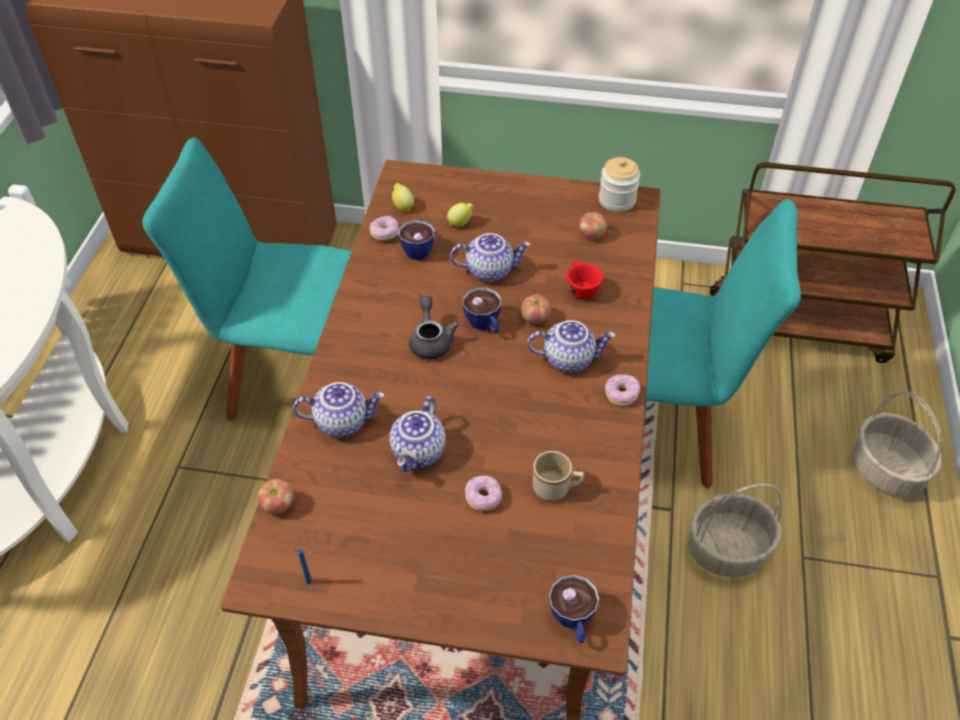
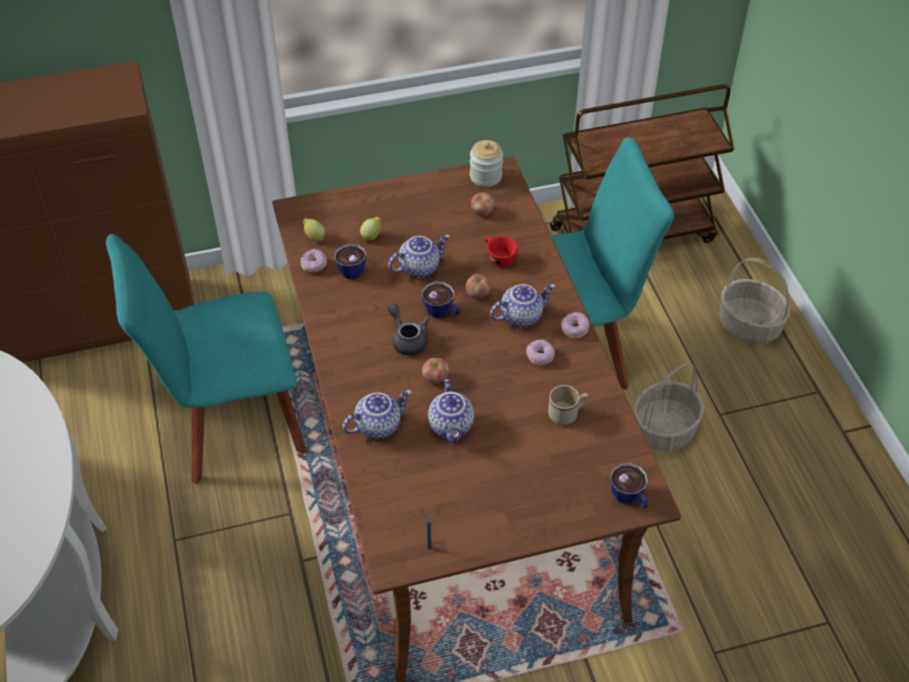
camera: 25 degrees left, 0 degrees up
(278, 505) = (370, 504): apple -> apple (435, 378)
(483, 498) = (519, 440): donut -> donut (540, 357)

